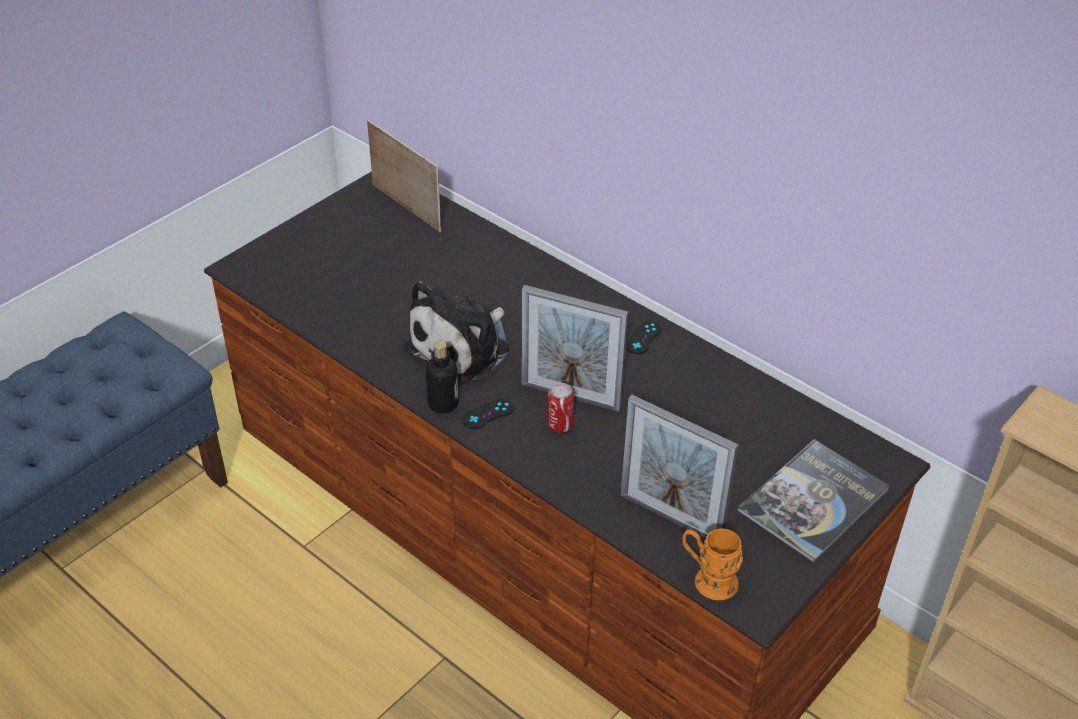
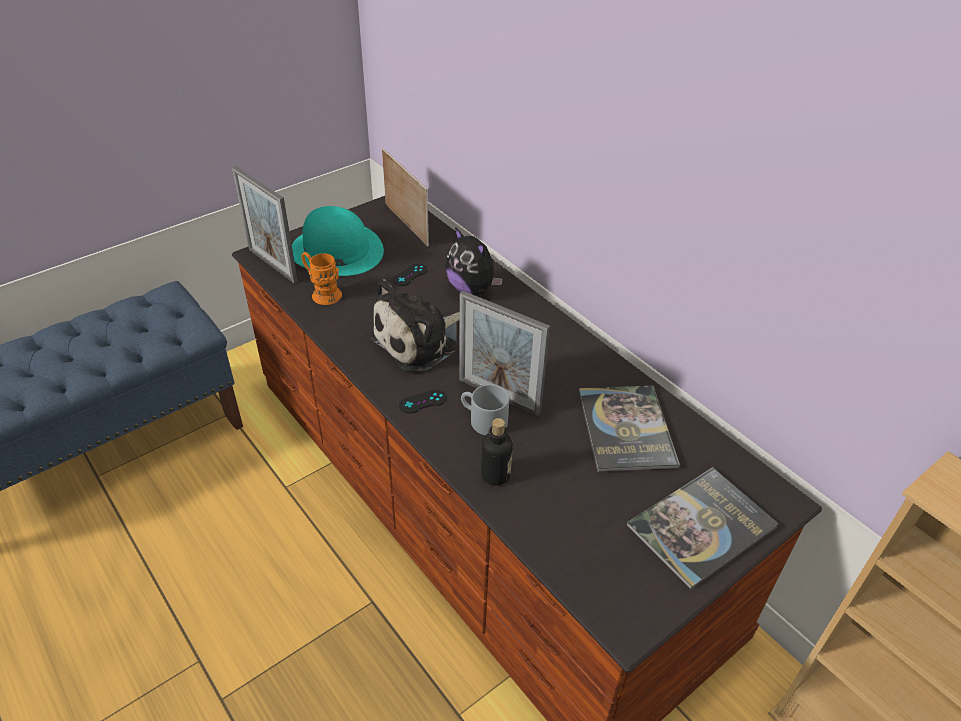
camera: 10 degrees right, 0 degrees up
(331, 251) = (336, 250): none -> turquoise hat
(443, 403) = (387, 387): bottle -> bottle (495, 475)
(507, 278) = (472, 289): none -> plush toy
(559, 425) = (482, 420): can -> grey mug
(643, 337) = (576, 353): black game controller -> black game controller (410, 275)
(670, 518) = (561, 522): picture frame -> picture frame (272, 265)
(708, 579) = (584, 589): orange mug -> orange mug (322, 293)
(716, 412) = (626, 429): none -> book

